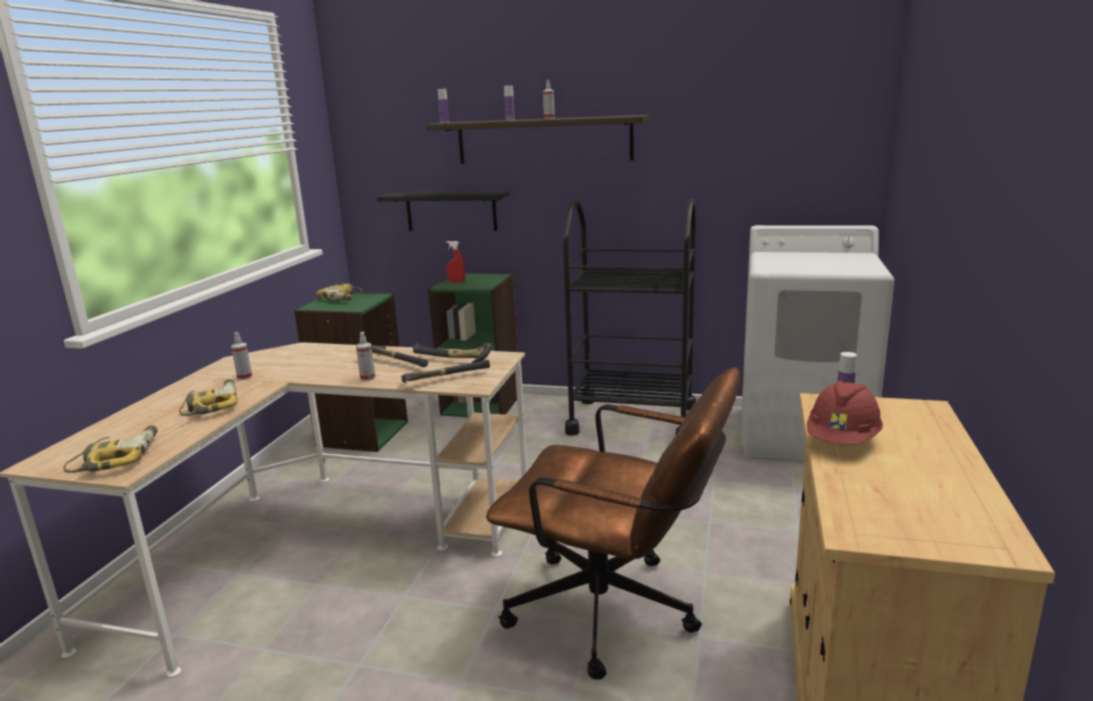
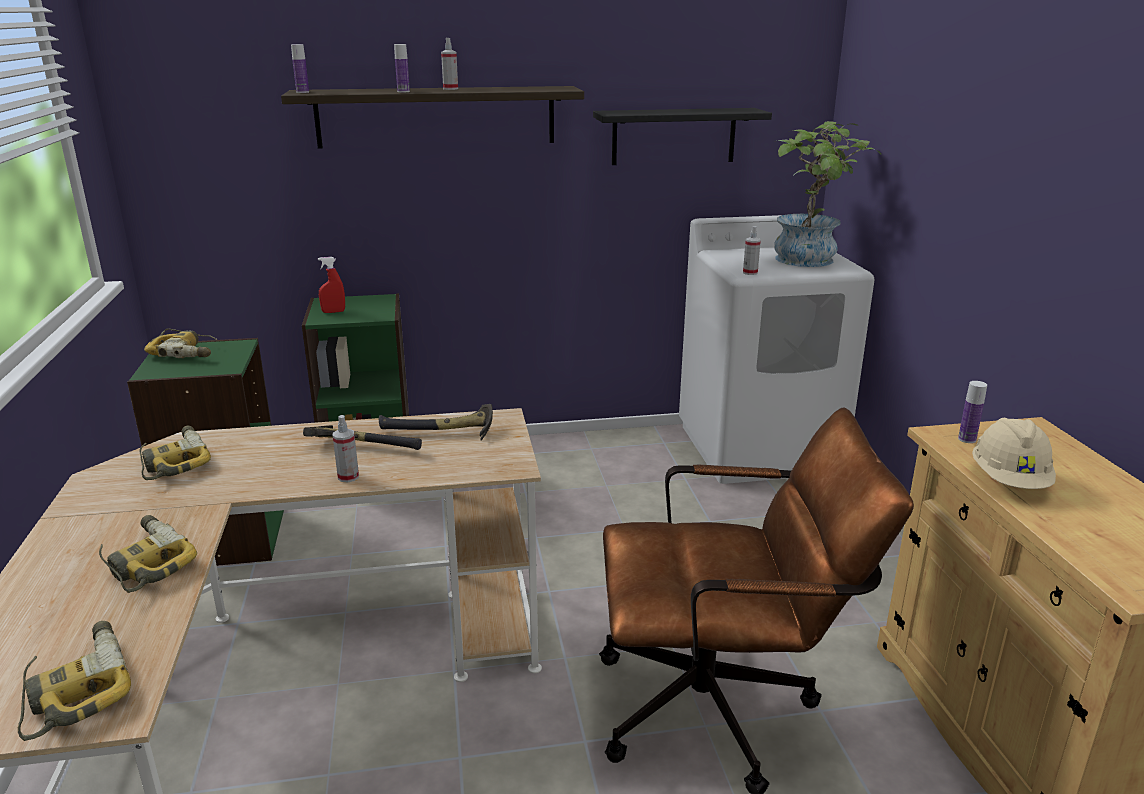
camera: 25 degrees left, 5 degrees up
(244, 377) = (148, 505): spray bottle -> spray bottle (750, 273)
(280, 357) = (173, 462): none -> power drill
(442, 380) = (457, 464): hammer -> none
(451, 211) = (304, 213): black shelf -> black shelf (673, 136)
(632, 420) = (571, 459): black cart -> none
(842, 263) = (811, 261): none -> potted plant
(842, 440) = (1009, 480): red hard hat -> beige hard hat

